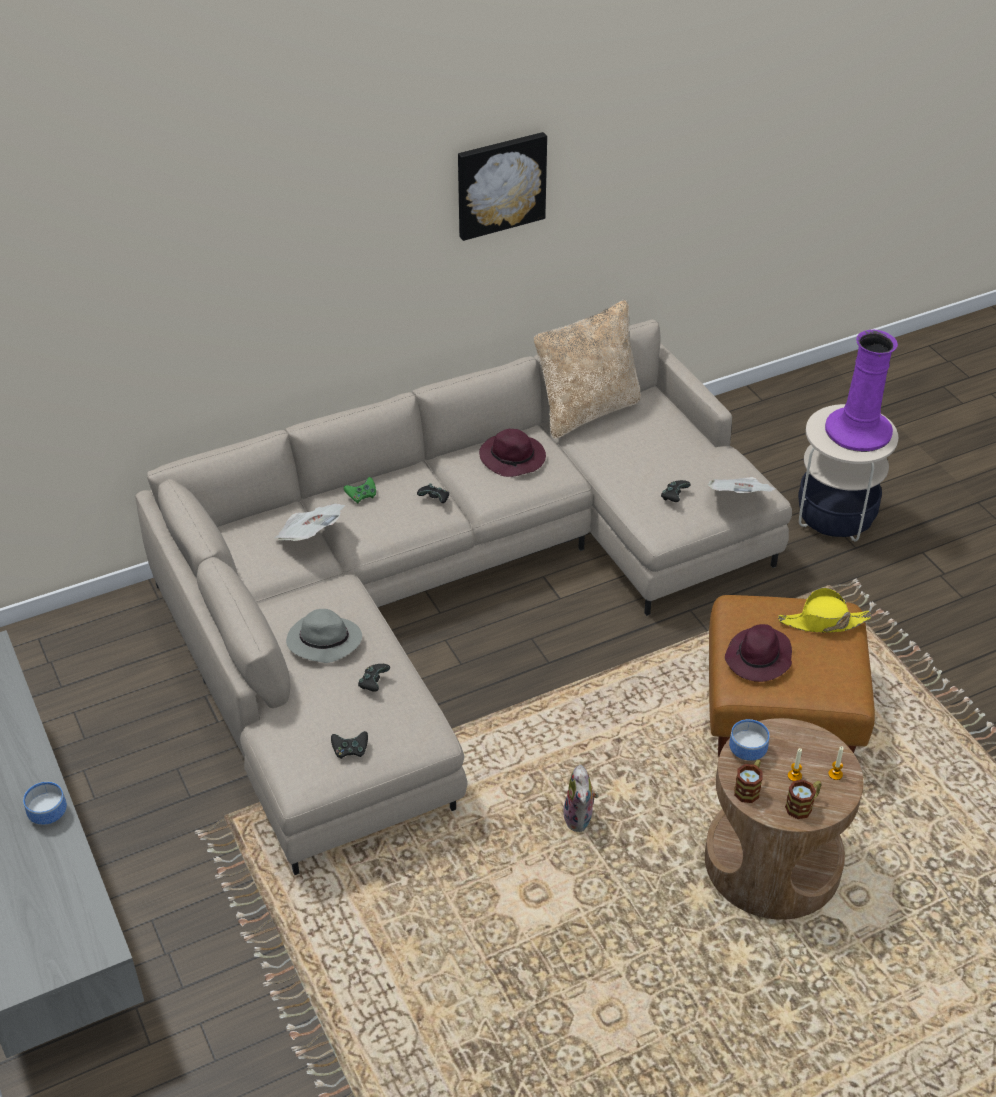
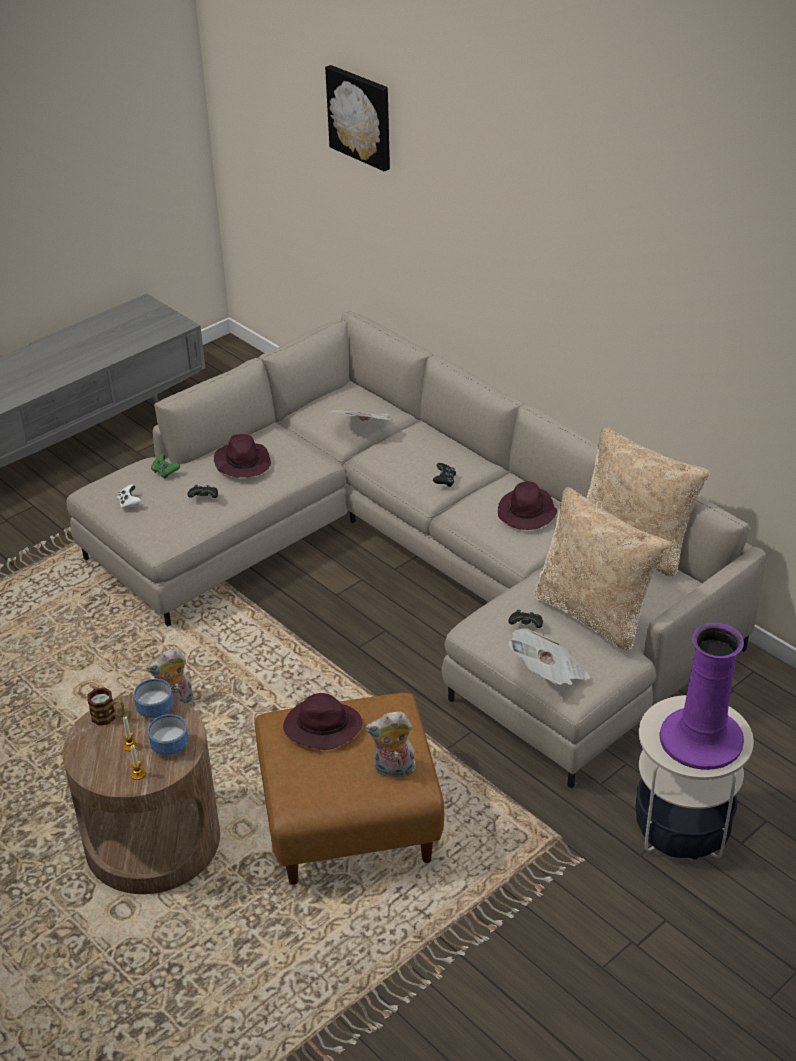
camera: 75 degrees right, 5 degrees down
(48, 812) = (34, 387): bowl -> bowl (172, 746)
(323, 642) = (242, 463): grey hat -> purple hat
(350, 751) = (129, 503): black game controller -> white game controller
(361, 496) = (428, 442): green game controller -> green game controller (165, 472)
(500, 184) = (642, 267): picture -> picture (361, 116)
(675, 457) = (592, 618): none -> beige pillow
(803, 805) = (93, 756): mug -> none
(823, 622) = (393, 770): yellow hat -> plush toy

